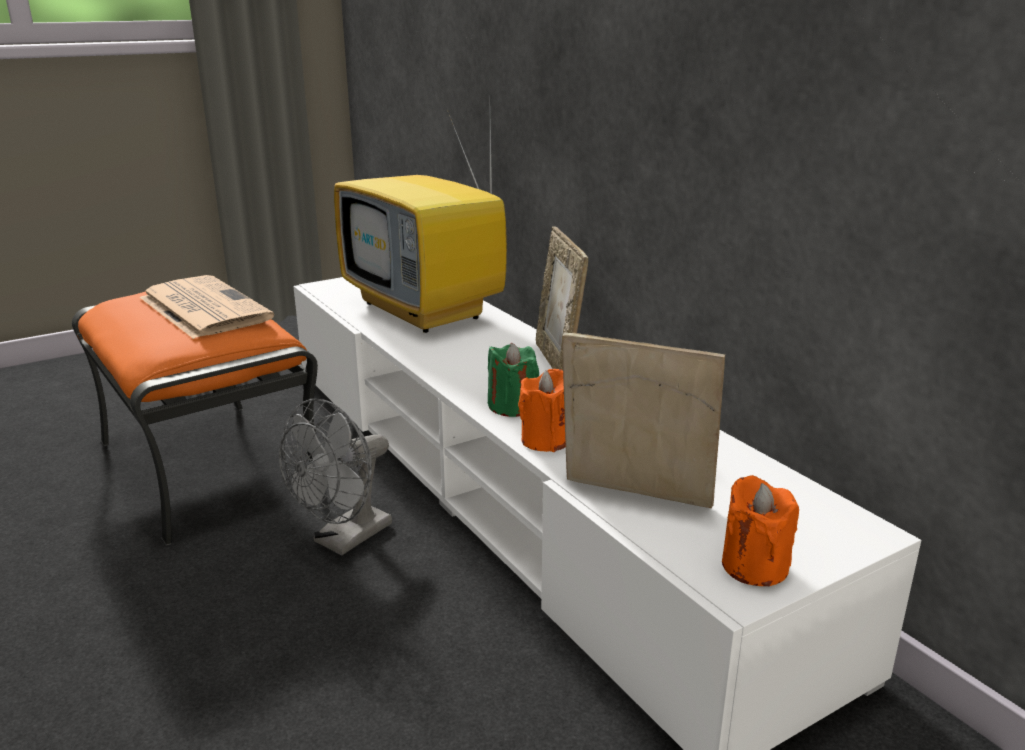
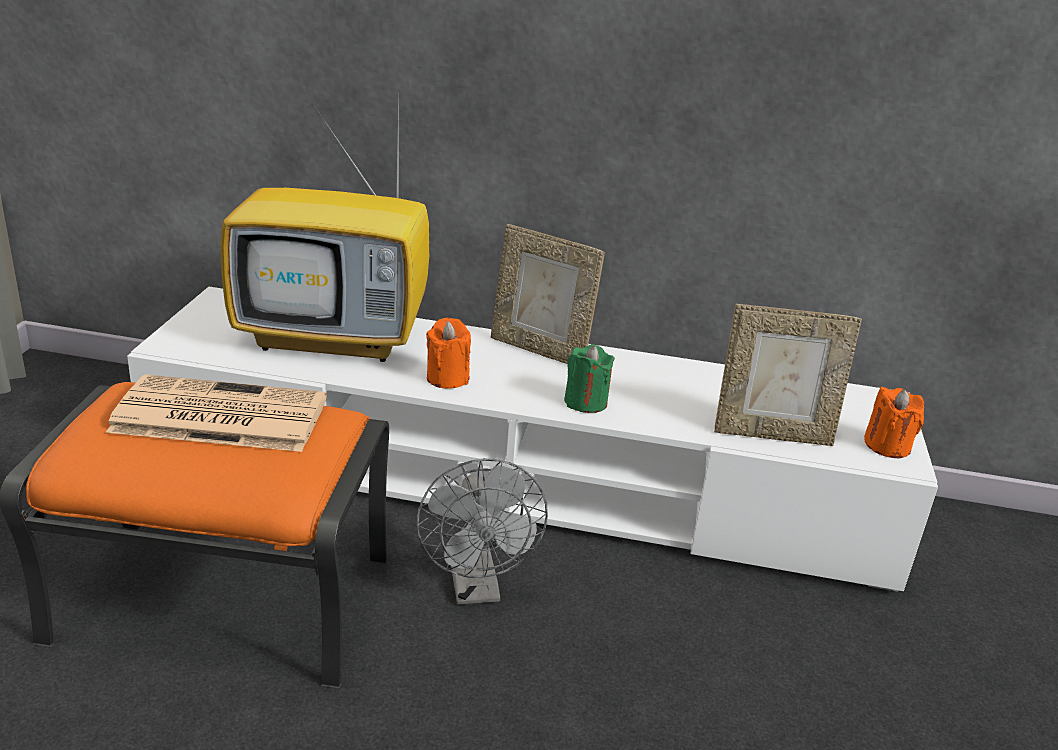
camera: 50 degrees left, 5 degrees up
(546, 440) = (656, 418): orange candle -> orange candle (447, 378)
(634, 497) = (772, 434): picture frame -> picture frame turned 150 degrees counterclockwise

